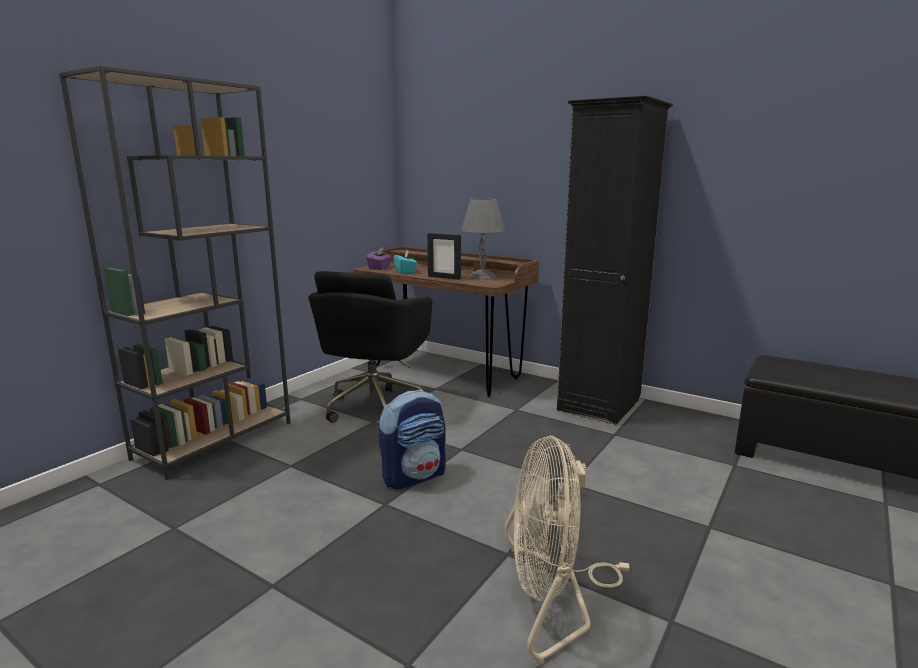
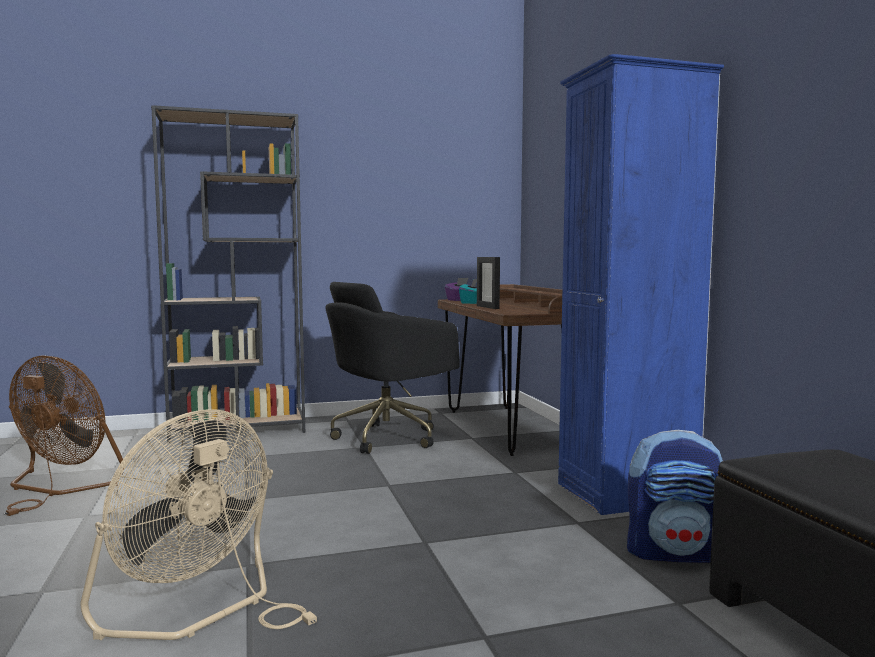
camera: 40 degrees right, 10 degrees down
(151, 577) = (53, 487): none -> brown fan
(414, 476) = (308, 490): backpack -> backpack (674, 553)
(482, 276) = (530, 309): grey table lamp -> none
(599, 405) = (625, 494): black cabinet -> blue cabinet

